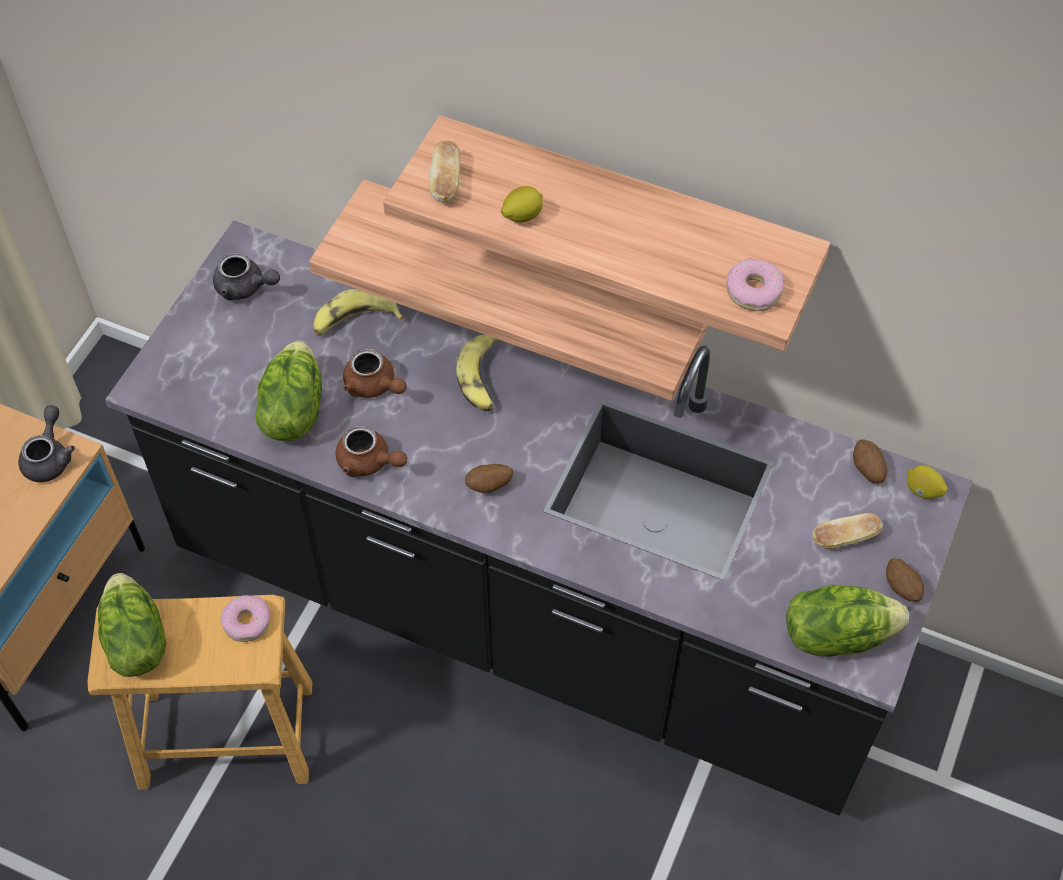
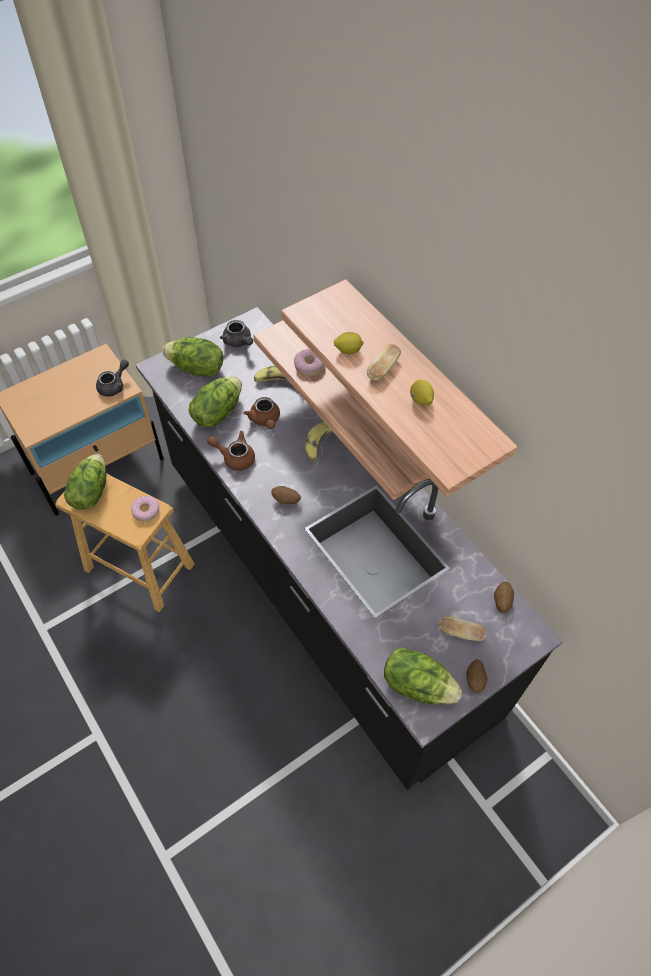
camera: 30 degrees right, 0 degrees up
(210, 360) = (196, 369): none -> lettuce
(369, 462) = (235, 457): brown teapot -> brown teapot turned 135 degrees clockwise
(446, 182) = (321, 314): bread -> bread (383, 369)
(754, 291) = (449, 452): donut -> donut (309, 366)
(922, 491) = (527, 631): lemon -> lemon (420, 400)

